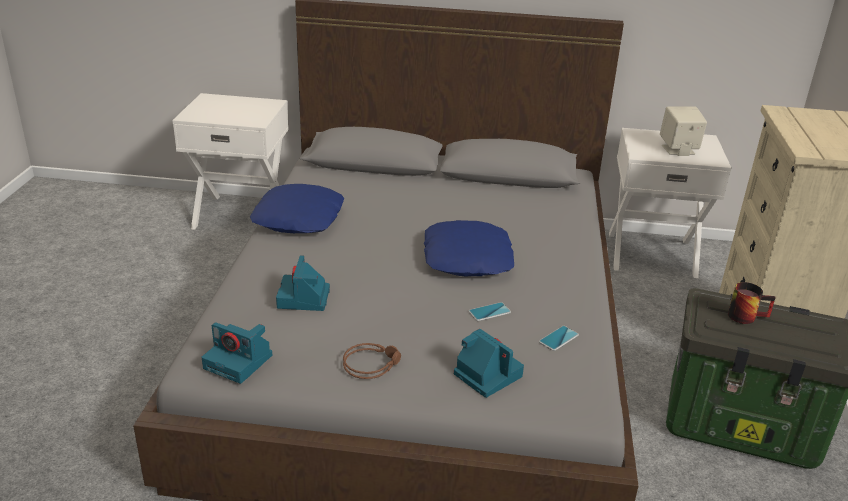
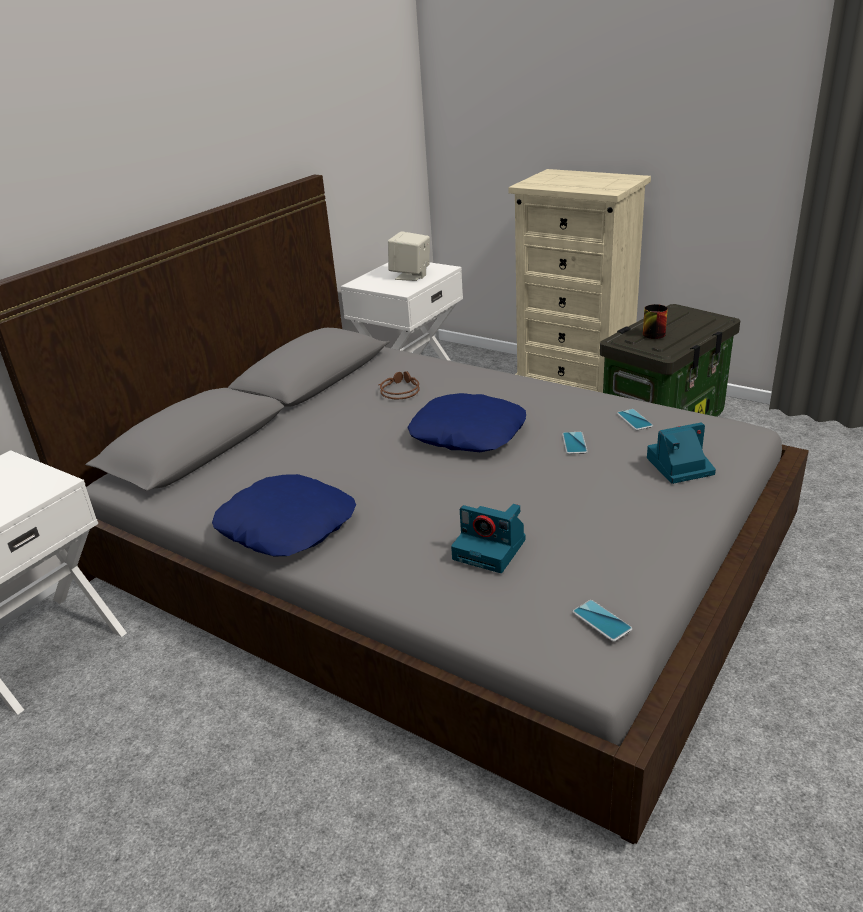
camera: 60 degrees left, 0 degrees up
(239, 362) = (601, 621): camera -> phone
(371, 364) = (637, 528): brown headphones -> brown headphones (399, 390)

